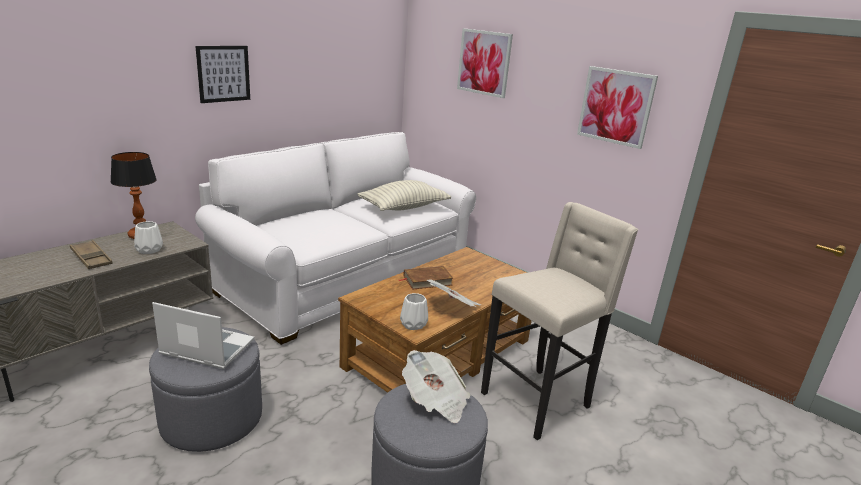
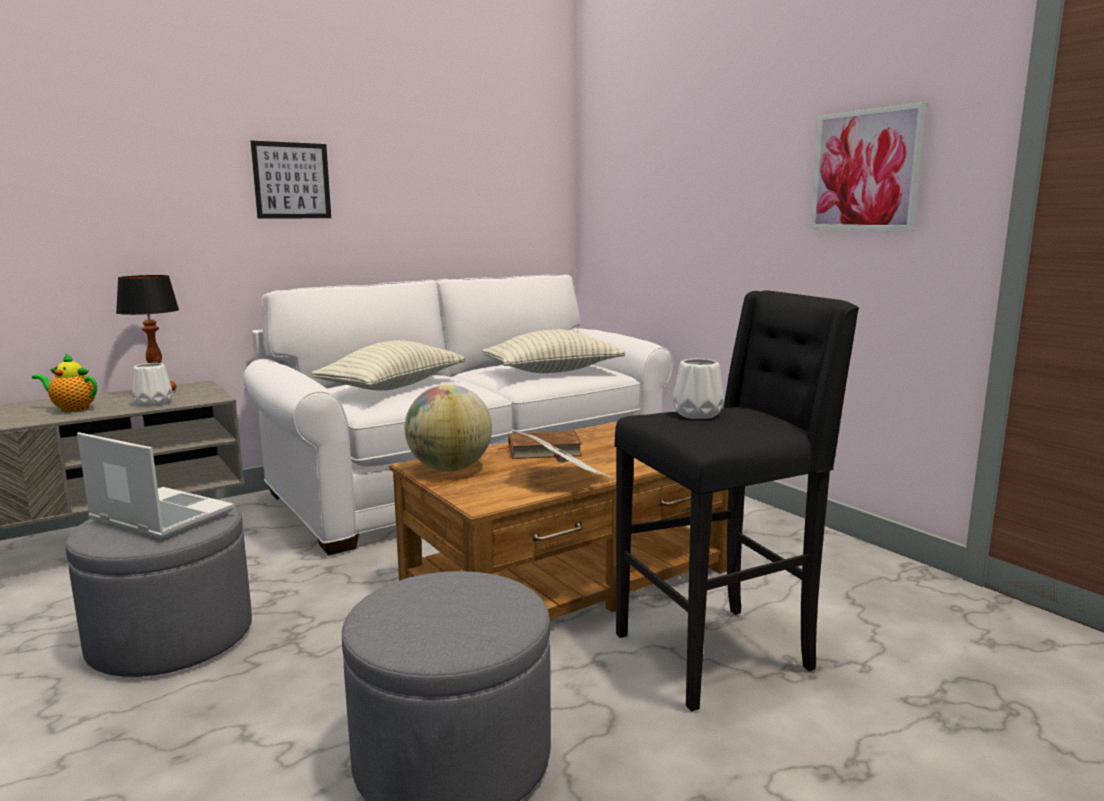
camera: 15 degrees right, 10 degrees down
(91, 258) = (72, 409): brown tray -> teapot
(308, 226) = (393, 387): none -> pillow
(379, 300) = (449, 469): none -> globe
(414, 324) = (484, 496): white vase -> white vase (698, 414)
(435, 401) = (463, 594): newspaper -> none
(484, 62) = (673, 153): picture -> none
(538, 400) = (717, 653): beige stool -> black stool

